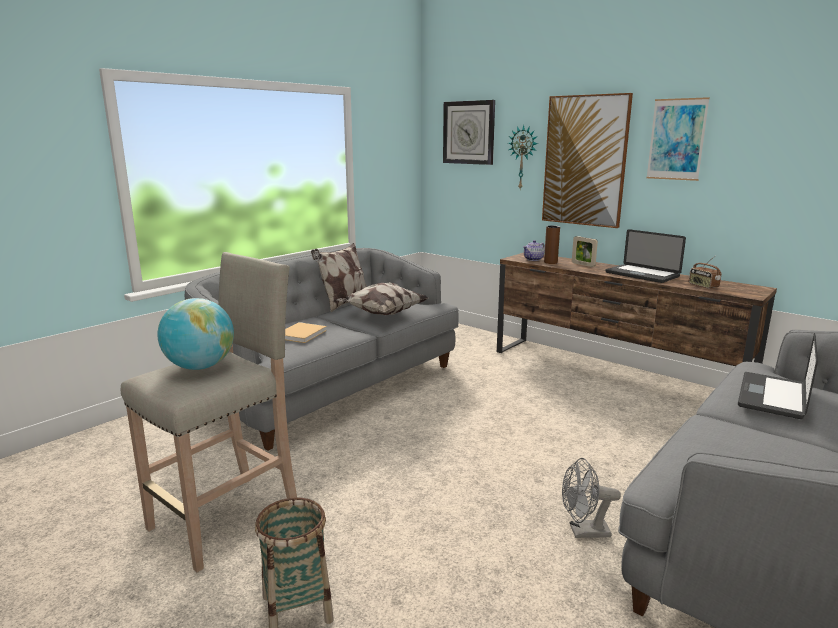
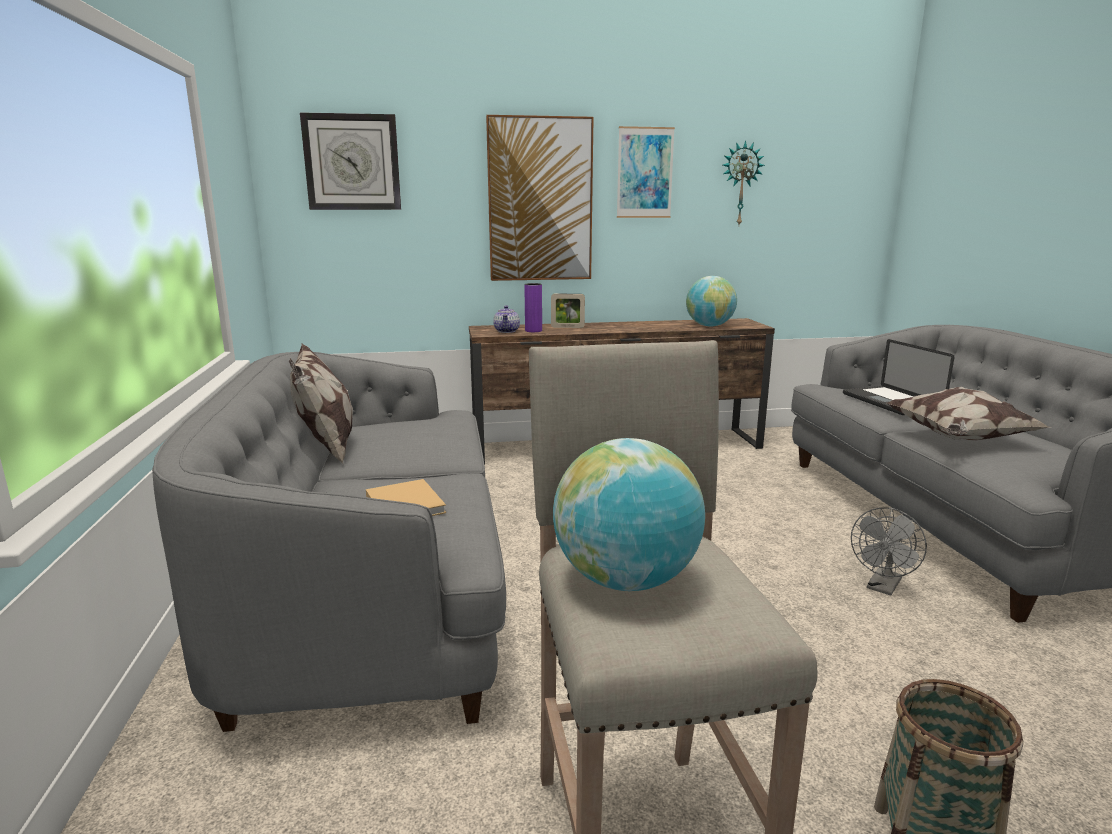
camera: 50 degrees left, 0 degrees up
(382, 314) = (430, 442): pillow -> pillow (958, 438)
(523, 157) = (450, 198): wall clock -> wall clock (740, 184)
(550, 262) = (533, 331): brown vase -> purple vase
(642, 275) = (641, 326): laptop -> none
(703, 286) = (709, 326): radio -> globe

